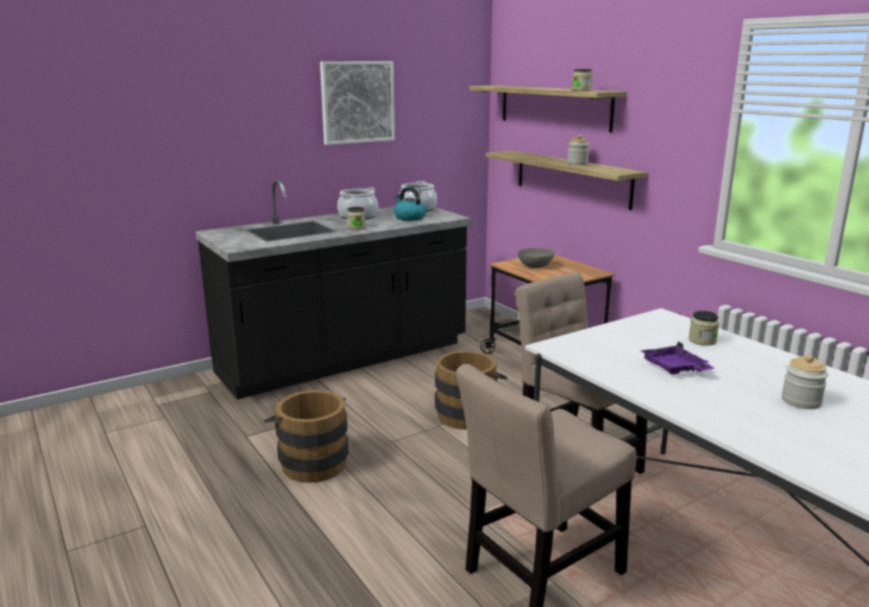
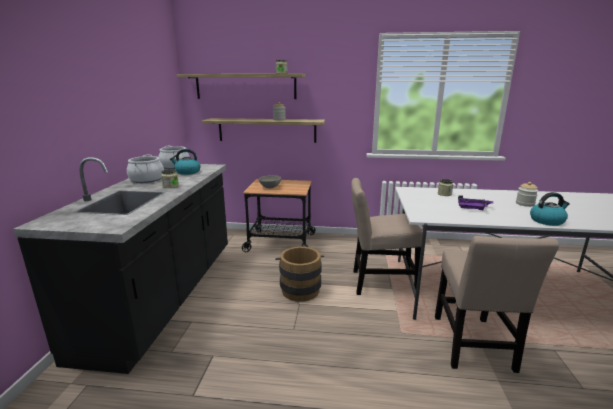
camera: 50 degrees left, 0 degrees up
(311, 461) = (274, 376): brown bucket -> none
(357, 102) = (116, 84): picture -> none
(736, 427) = (547, 221): none -> kettle

